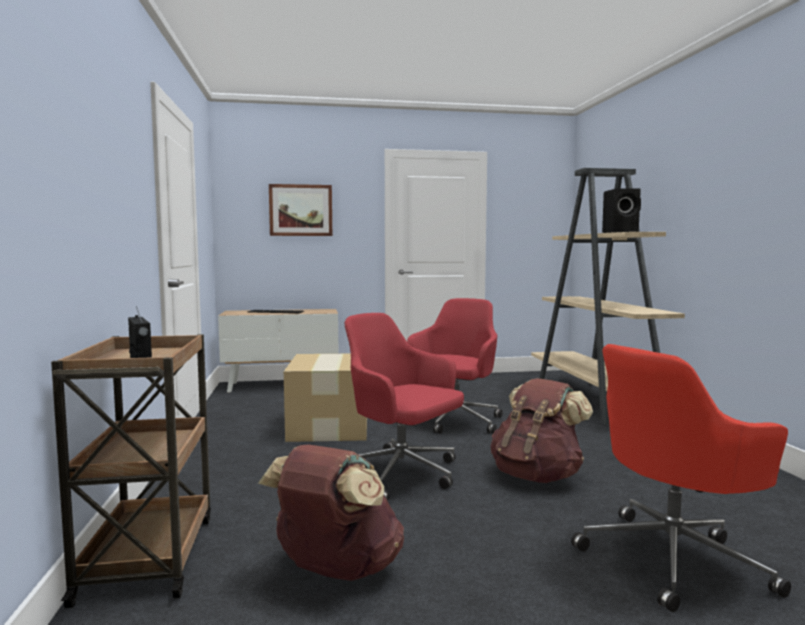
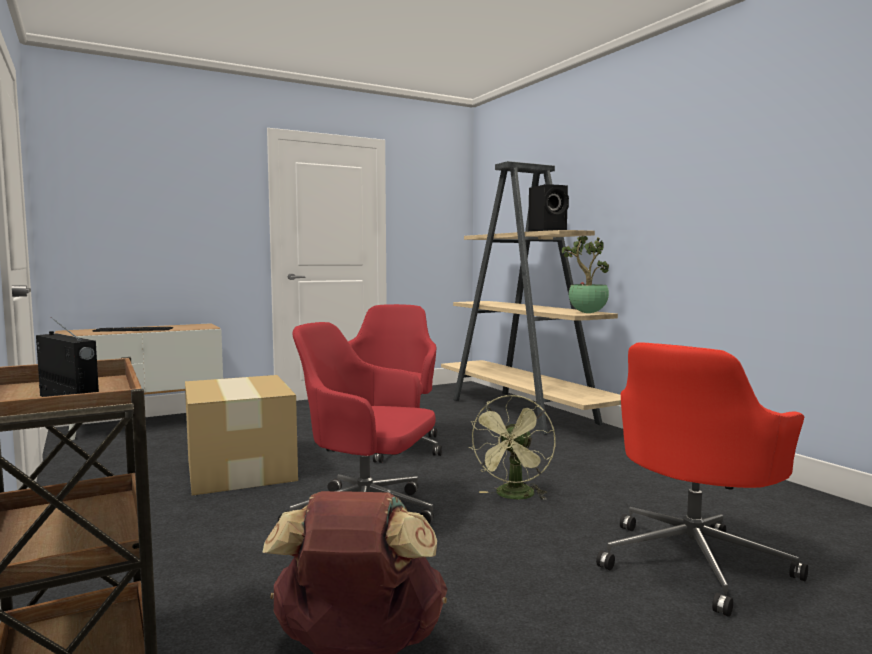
camera: 20 degrees left, 0 degrees up
(301, 210) = (160, 198): picture -> none
(537, 476) = (514, 496): brown backpack -> green fan
(651, 312) = (587, 313): none -> potted plant

